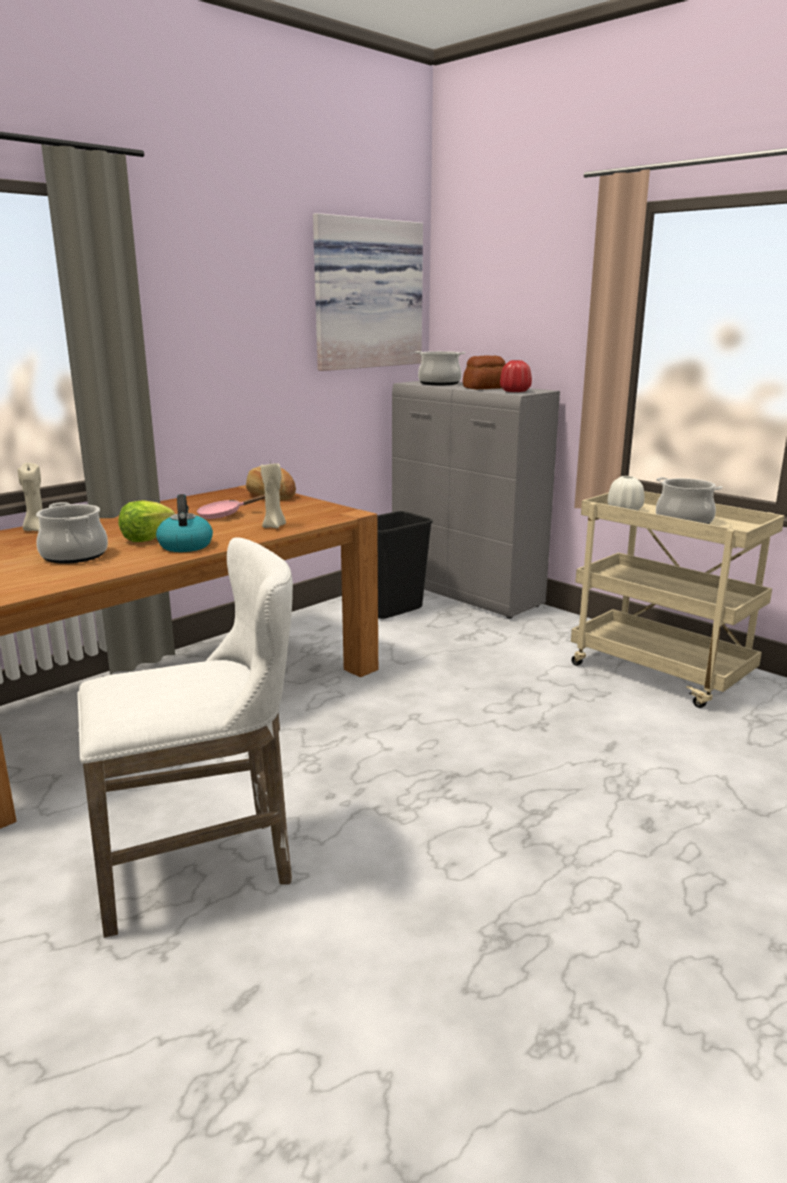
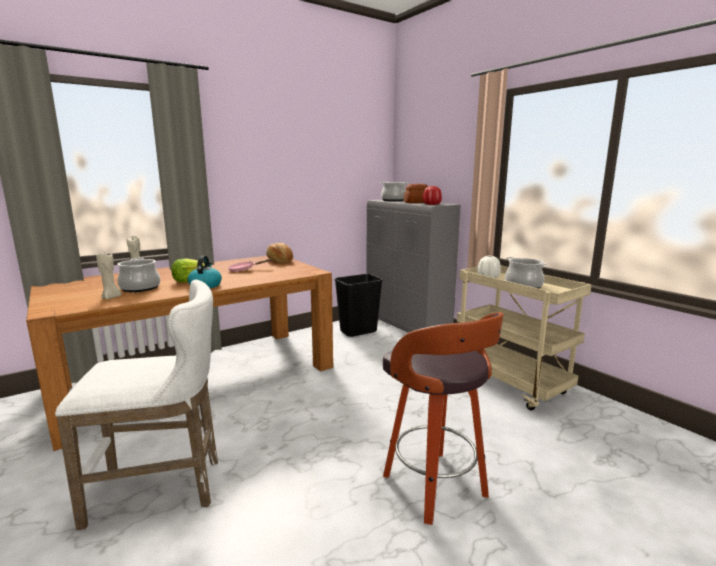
camera: 10 degrees right, 5 degrees down
(274, 526) = (265, 277): beige candle -> beige candle (111, 297)
(365, 294) = (351, 149): picture -> none
(608, 822) = (436, 487): none -> stool

